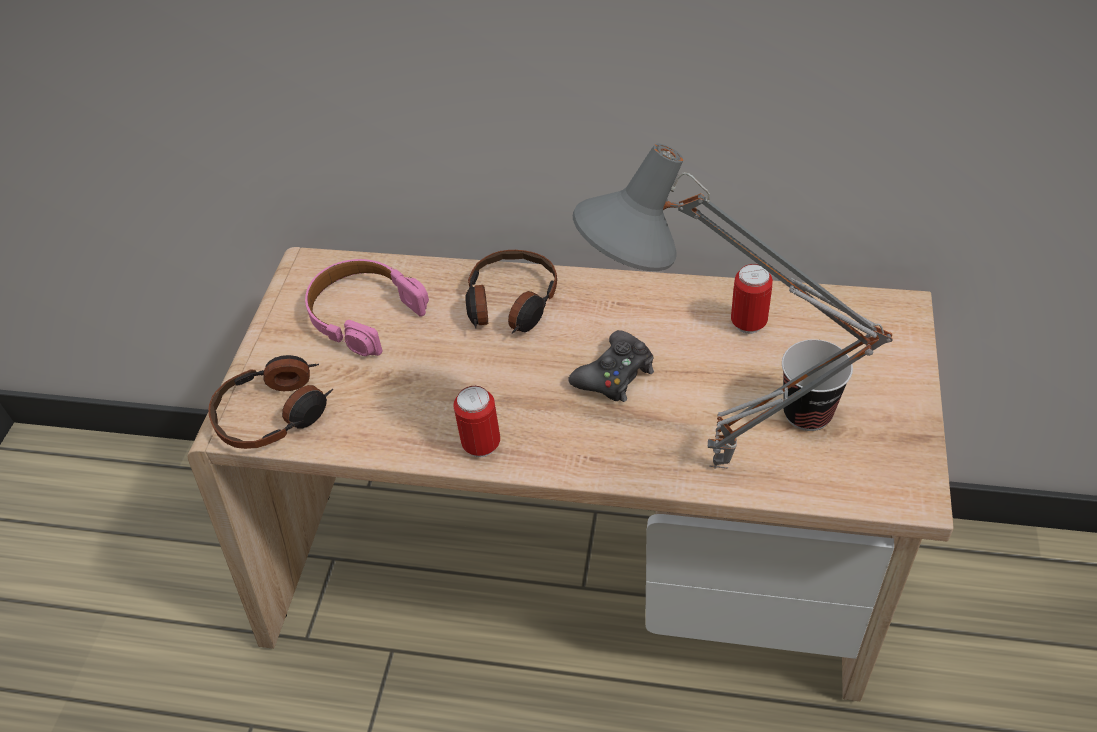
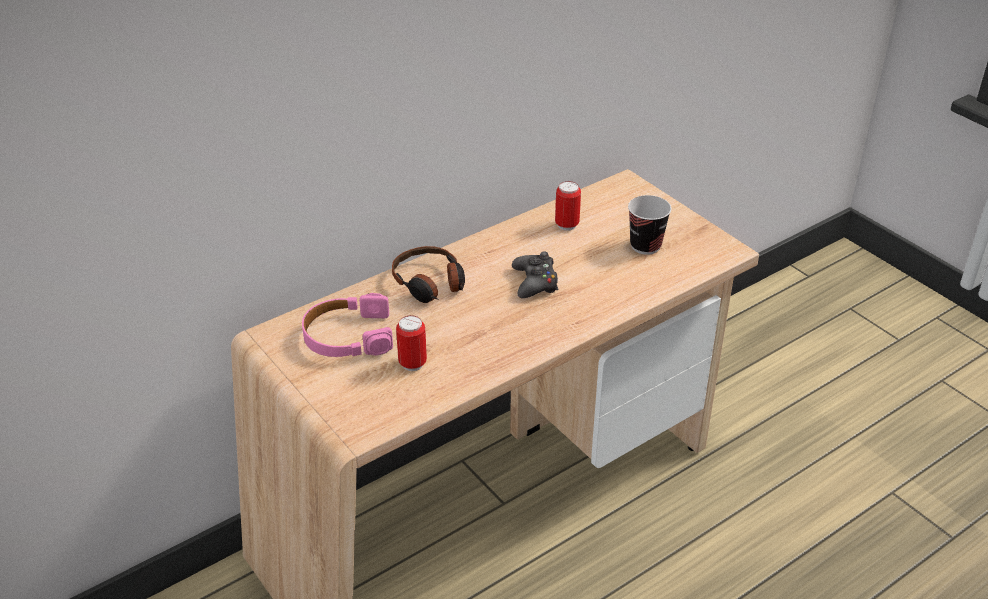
camera: 50 degrees left, 10 degrees down
(275, 413) = (372, 412): headphones -> none
(481, 445) = (514, 351): can -> can (412, 363)
(718, 474) = (642, 292): grey table lamp -> none

